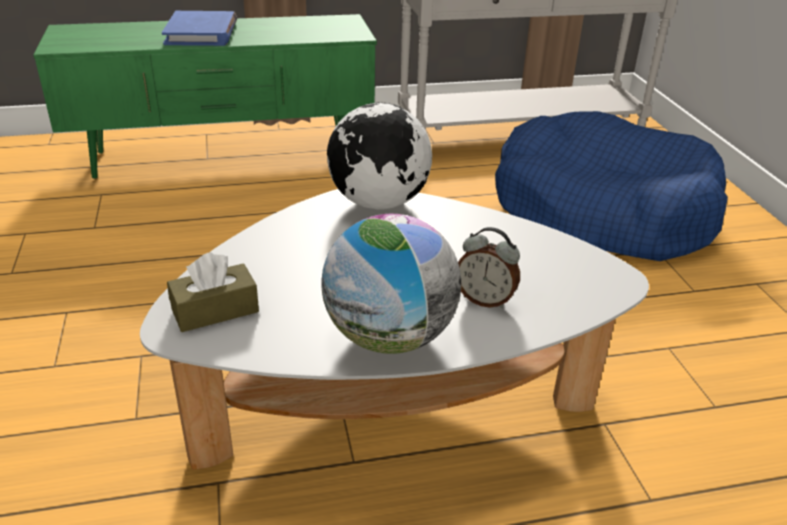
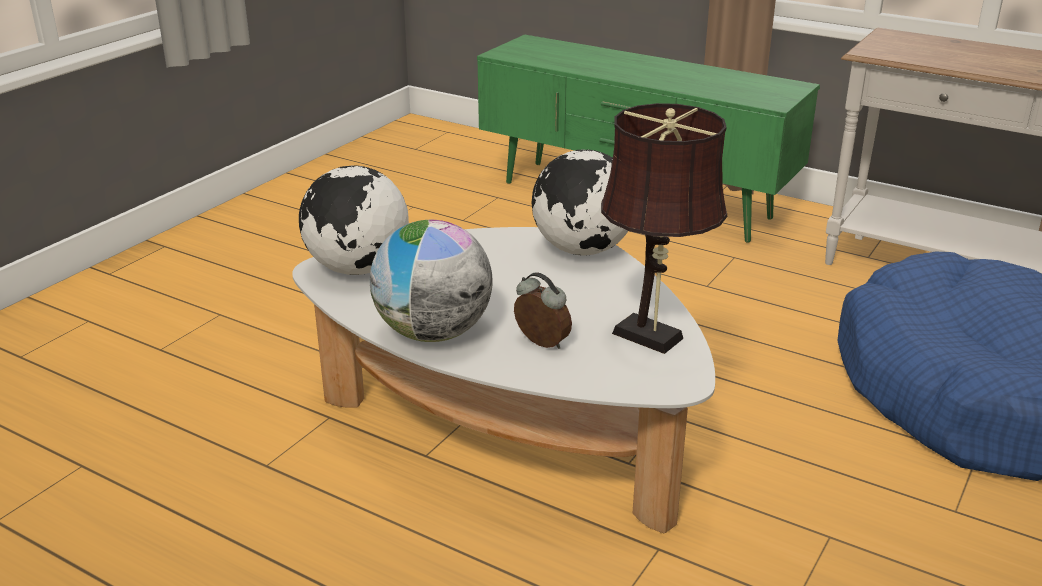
camera: 45 degrees right, 5 degrees down
(202, 33) = (631, 68): blue book -> none
(215, 310) = (357, 269): brown tissue box -> globe
(485, 300) = (540, 344): alarm clock -> alarm clock turned 150 degrees clockwise
(545, 253) = (653, 338): none -> brown table lamp

